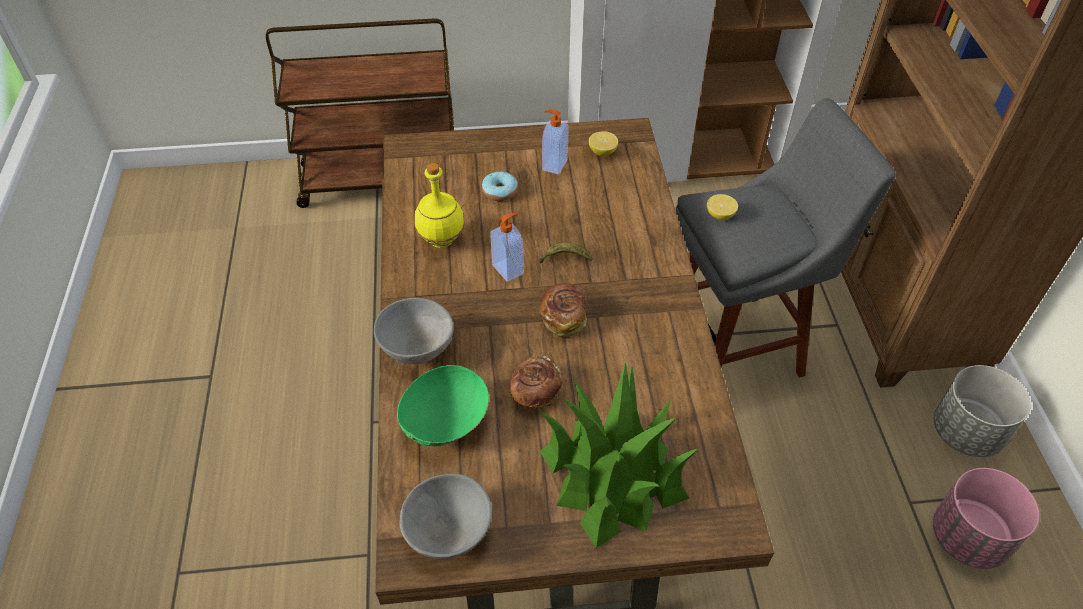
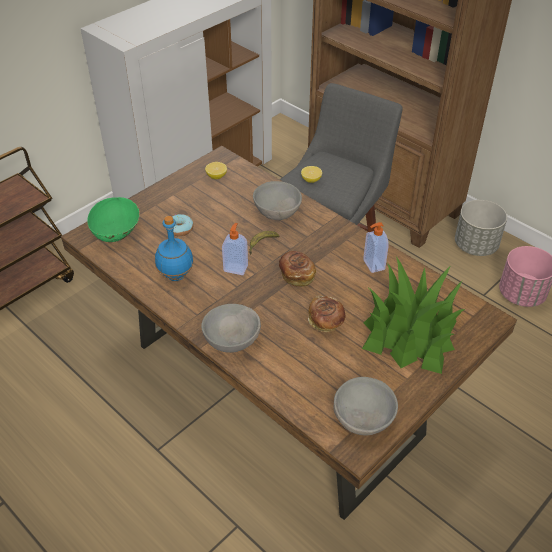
camera: 40 degrees left, 5 degrees down
(442, 240) = (176, 275): yellow bottle -> blue bottle
(446, 423) = (296, 369): green bowl -> green bowl (116, 233)
(554, 164) = (195, 198): soap dispenser -> soap dispenser (373, 265)
(623, 232) = (277, 213): none -> grey bowl

